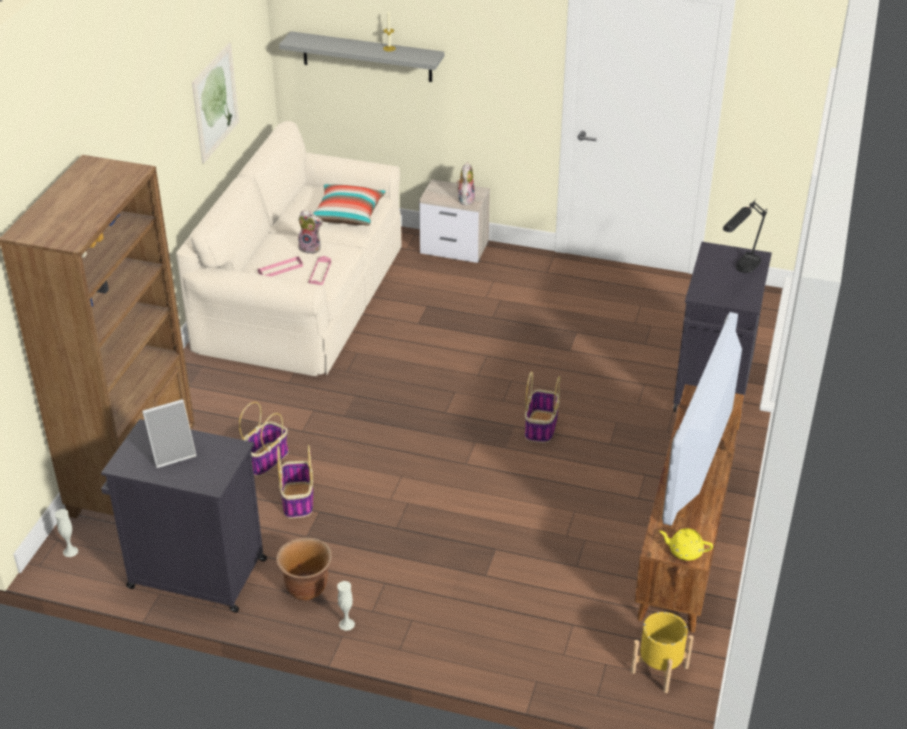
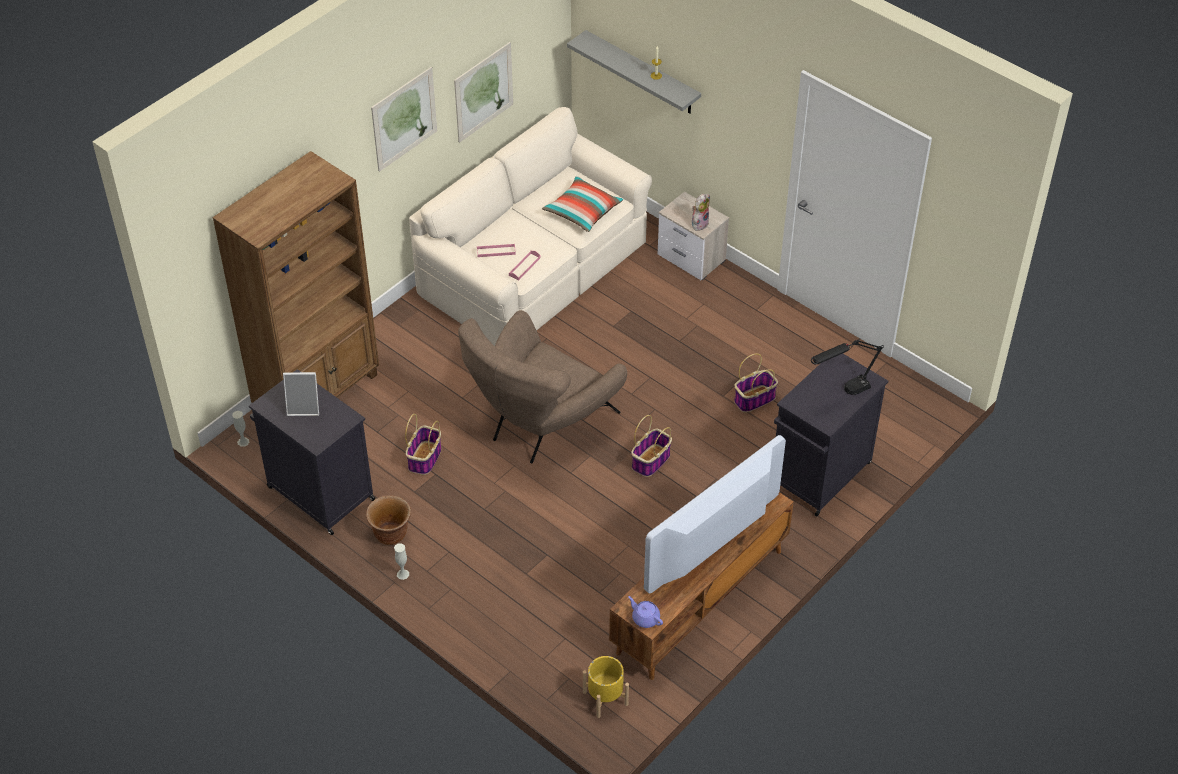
camera: 25 degrees right, 10 degrees up
(156, 126) = (404, 119): none -> picture
(265, 459) = (421, 413): basket -> basket (754, 399)
(311, 248) = (533, 237): plush toy -> none
(403, 430) = (540, 424): none -> brown armchair
(684, 551) = (645, 618): yellow teapot -> purple teapot

